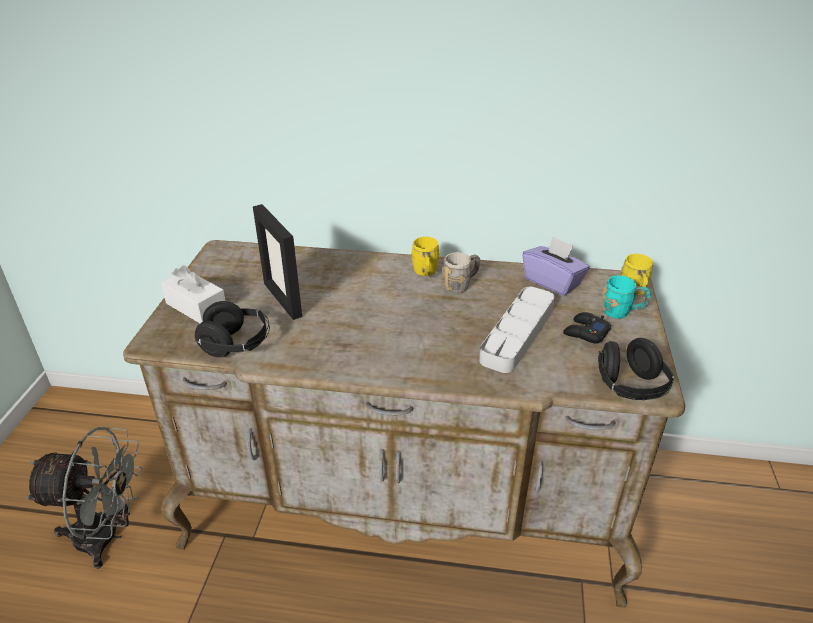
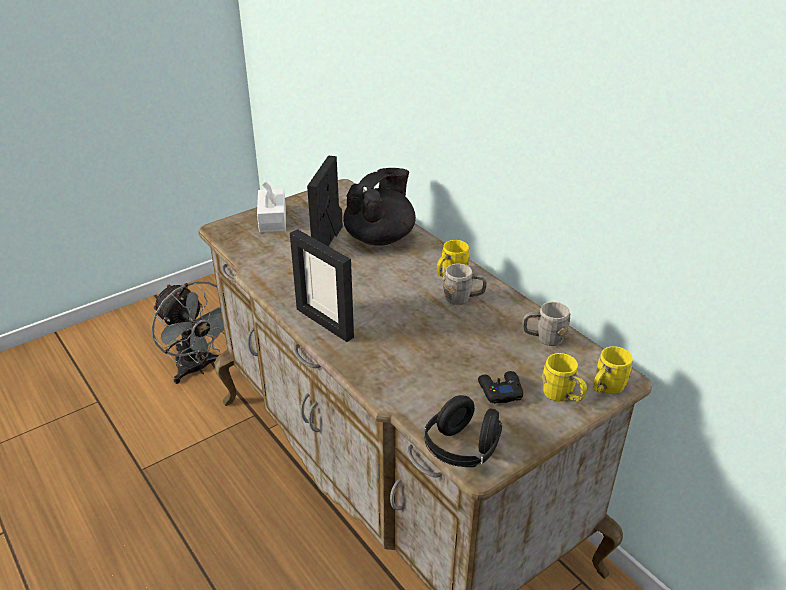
camera: 45 degrees right, 0 degrees up
(236, 345) = (258, 255): black headphones -> none
(324, 273) = (380, 237): none -> black teapot
(392, 363) = (326, 322): none -> picture frame
(517, 333) = (444, 357): grey tray -> none
(552, 282) = (543, 338): purple tissue box -> grey mug
(622, 312) = (562, 396): turquoise mug -> yellow mug

